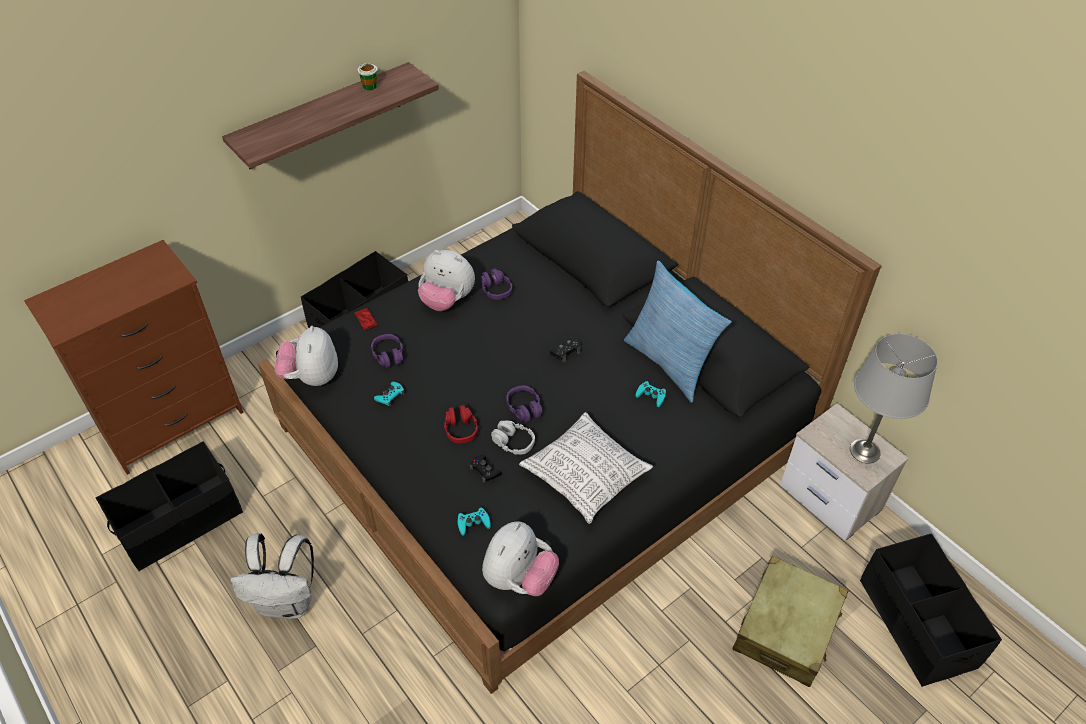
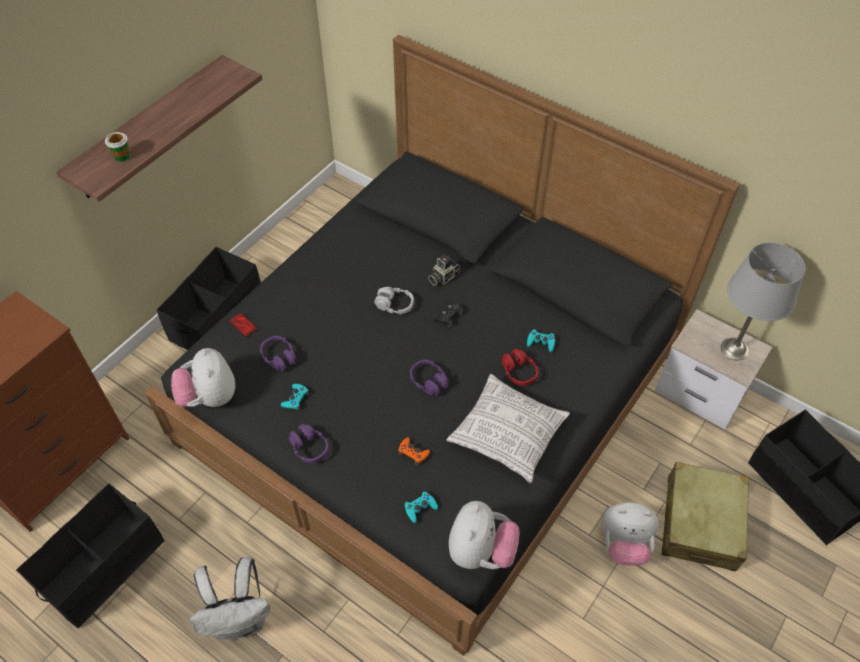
camera: 15 degrees left, 5 degrees up
(370, 86) = (192, 88): cup -> cup (122, 156)
(447, 300) = (317, 288): plush toy -> plush toy (624, 544)
(461, 429) = (376, 417): red headphones -> red headphones (519, 372)
(485, 470) = (413, 453): black game controller -> orange game controller
(496, 289) = (360, 267): purple headphones -> purple headphones (309, 447)
(513, 442) = (430, 418): grey headphones -> grey headphones (394, 305)
(573, 314) = (442, 277): none -> camera
(670, 363) = (547, 306): pillow -> none

